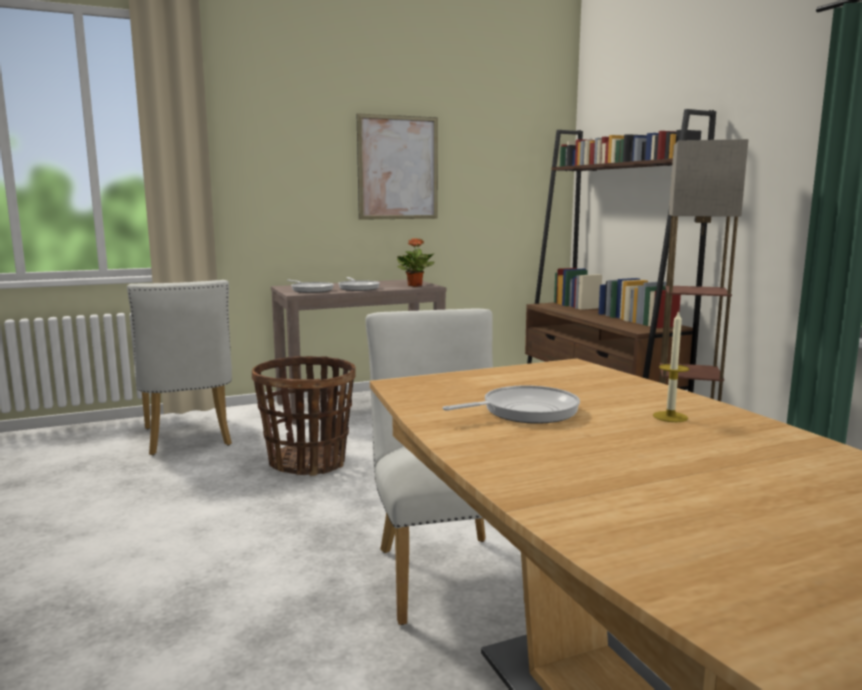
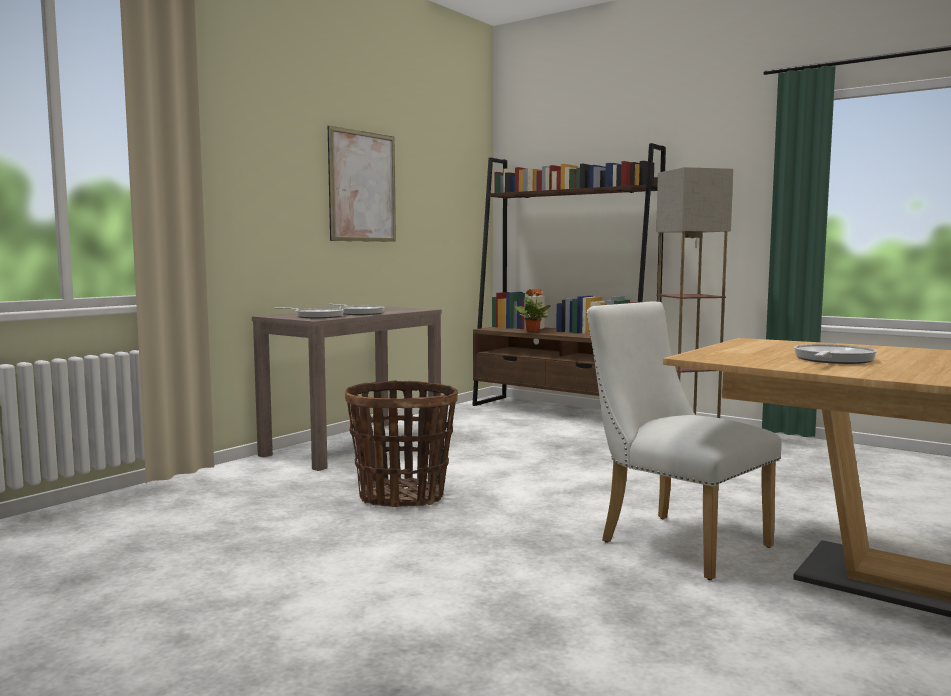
camera: 30 degrees left, 5 degrees down
(189, 439) = (223, 501): white chair -> none
(415, 285) = (407, 309): potted plant -> potted plant (532, 331)
(670, 417) = (911, 354): candle -> none

